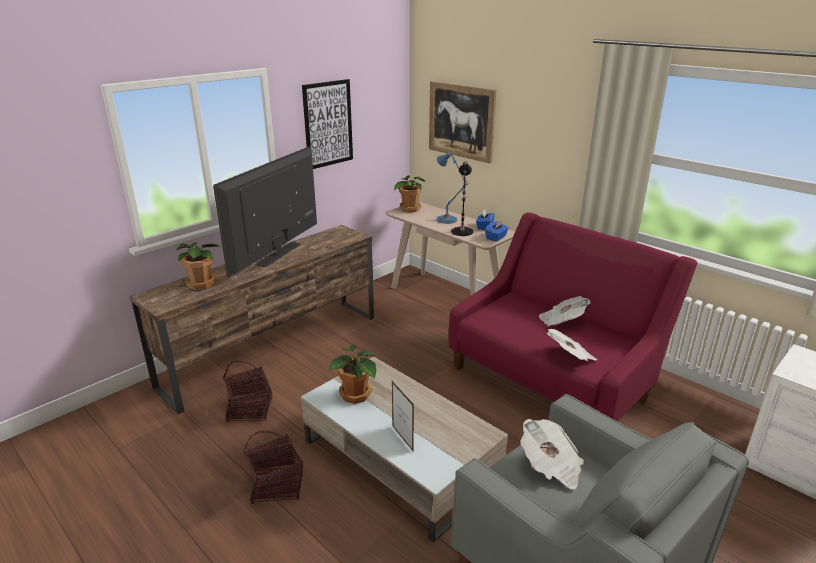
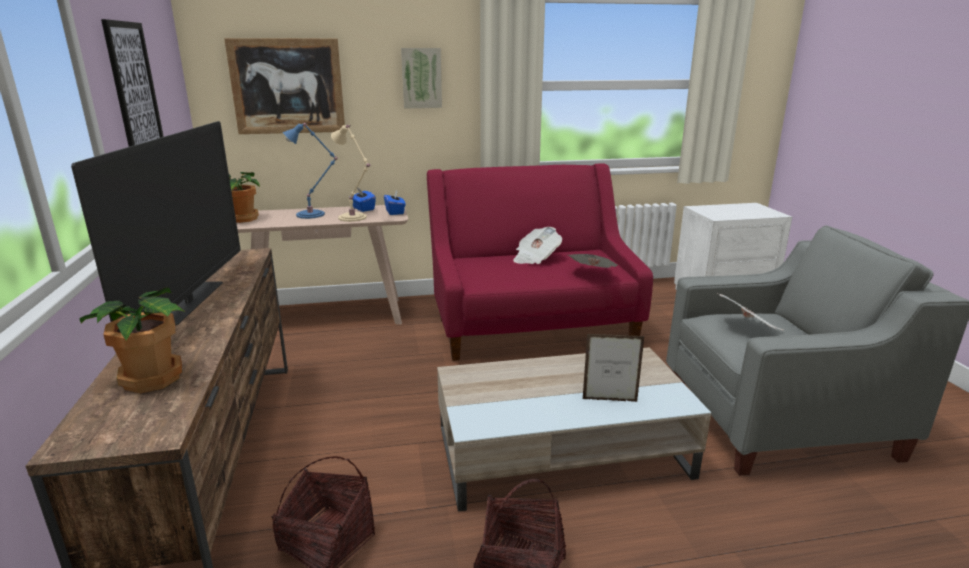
camera: 55 degrees left, 5 degrees down
(278, 254) = (191, 303): television -> television turned 150 degrees counterclockwise
(355, 395) = (501, 402): potted plant -> none
(461, 232) = (354, 218): black table lamp -> beige table lamp
(551, 131) = (421, 78): none -> picture

